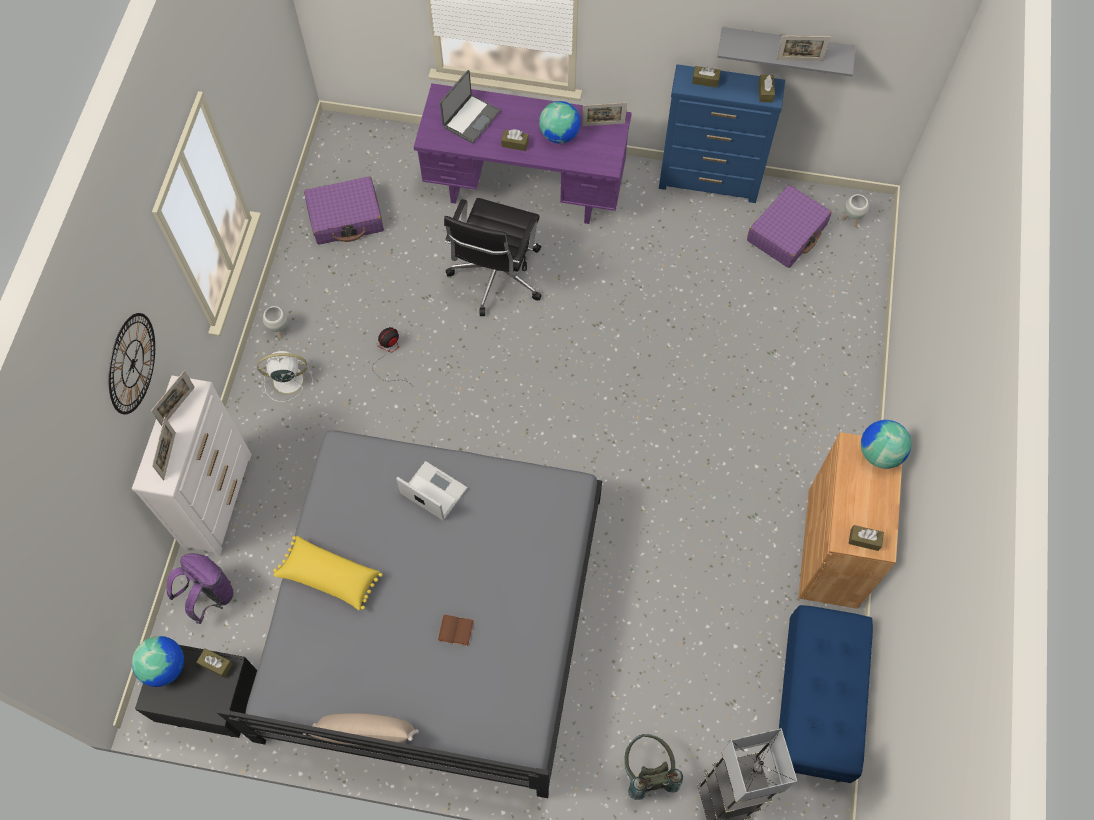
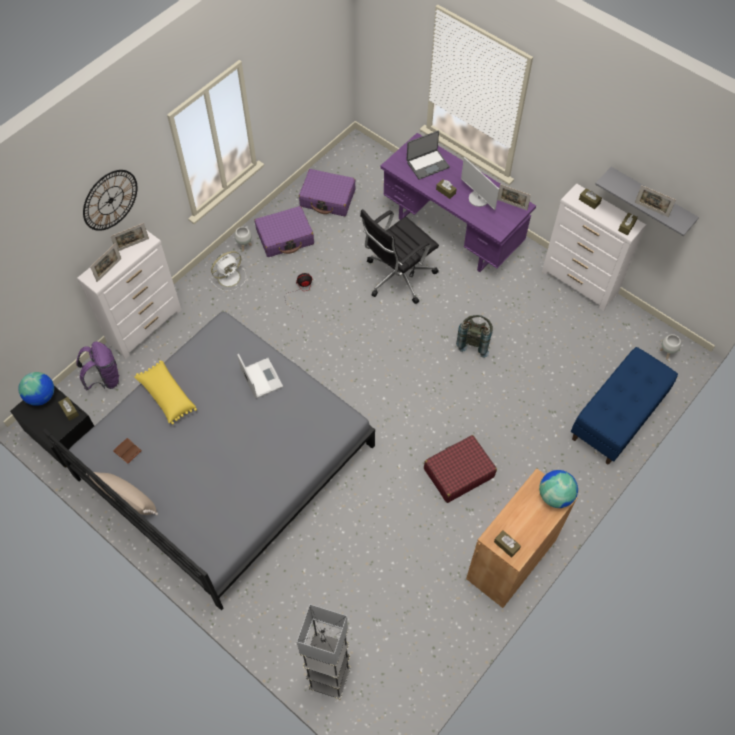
camera: 30 degrees right, 5 degrees down
(286, 380) = (230, 277): white fan -> white fan turned 120 degrees clockwise
(455, 631) = (218, 468): brown book -> brown book (126, 451)
(560, 135) = (478, 199): globe -> monitor
(647, 771) = (294, 631): grey backpack -> grey backpack (474, 341)
(709, 183) = (579, 283): blue dresser -> white dresser
(714, 479) = (458, 473): none -> red suitcase
(787, 233) = (613, 340): purple suitcase -> purple suitcase (285, 237)
(815, 703) = (433, 653): blue bench -> blue bench (617, 418)

